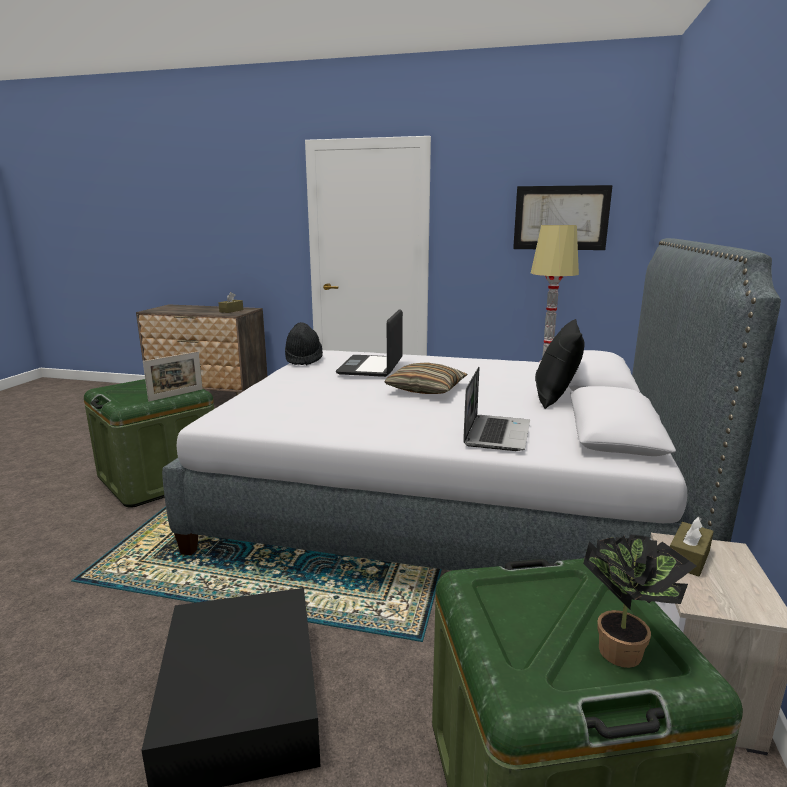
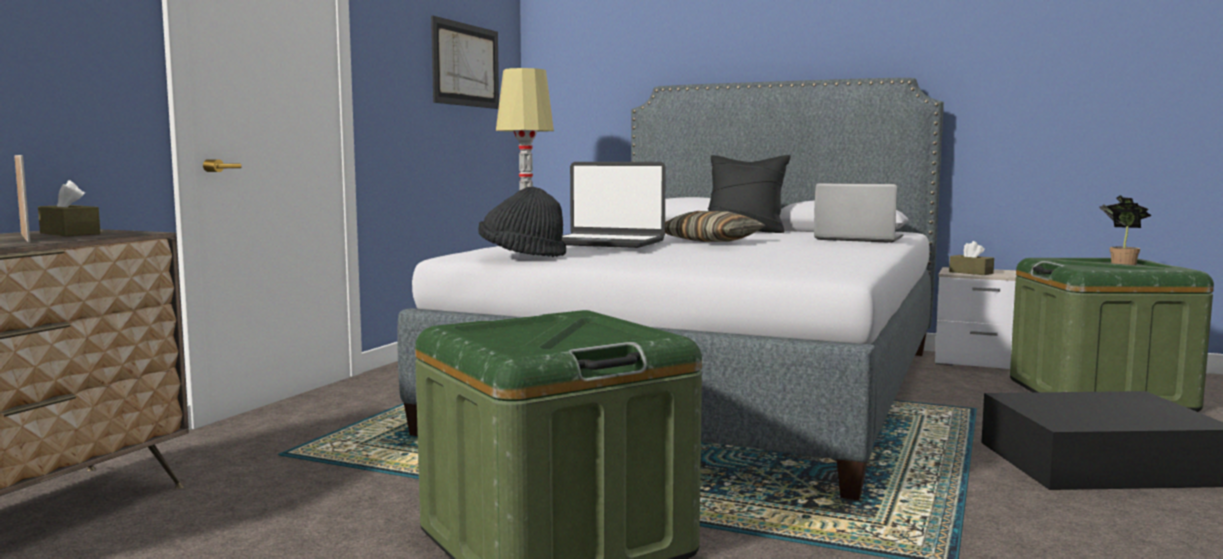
camera: 80 degrees left, 10 degrees down
(176, 395) = (612, 317): picture frame -> picture frame (25, 238)

